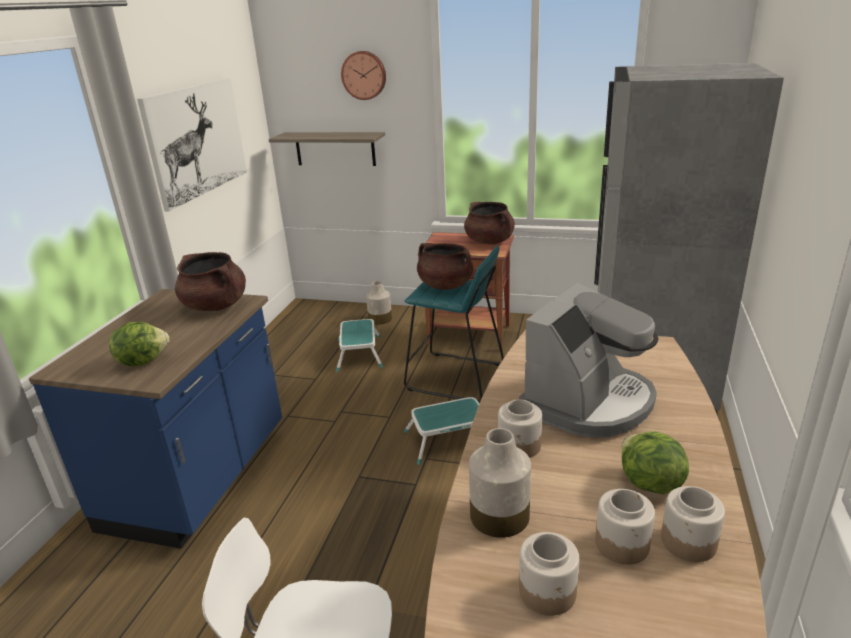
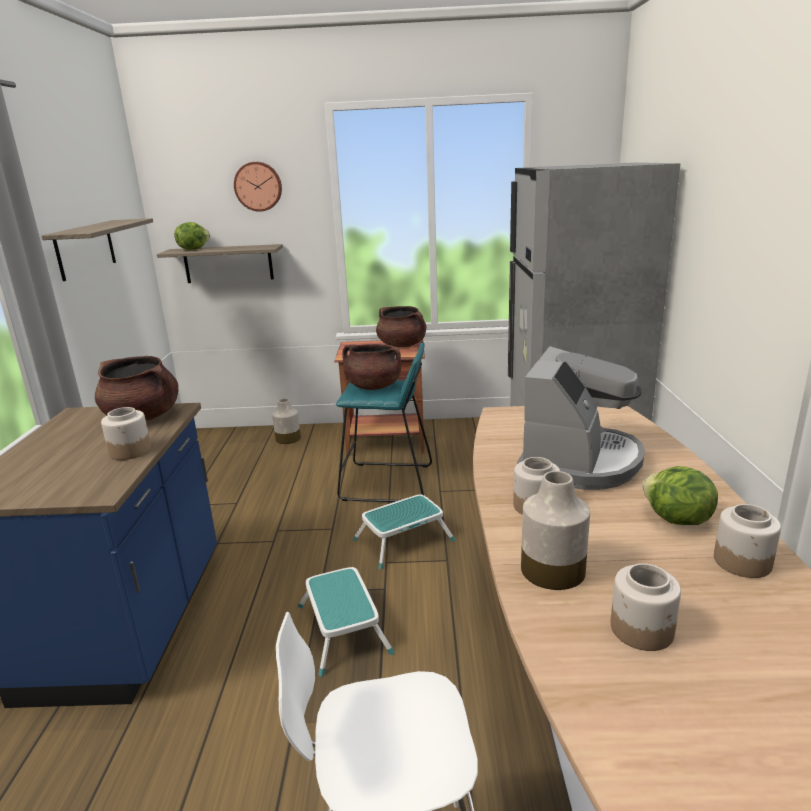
camera: 15 degrees left, 5 degrees down
(142, 361) = (77, 476): lettuce -> lettuce (193, 249)
(197, 140) = (85, 249): picture -> shelf
(360, 353) = (277, 472): turquoise step ladder -> turquoise step ladder (344, 628)
(622, 544) = (685, 574): jar -> jar (131, 451)

